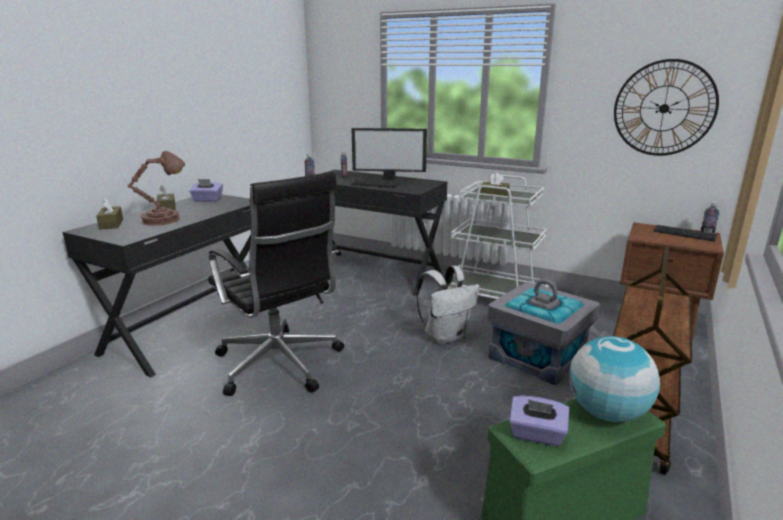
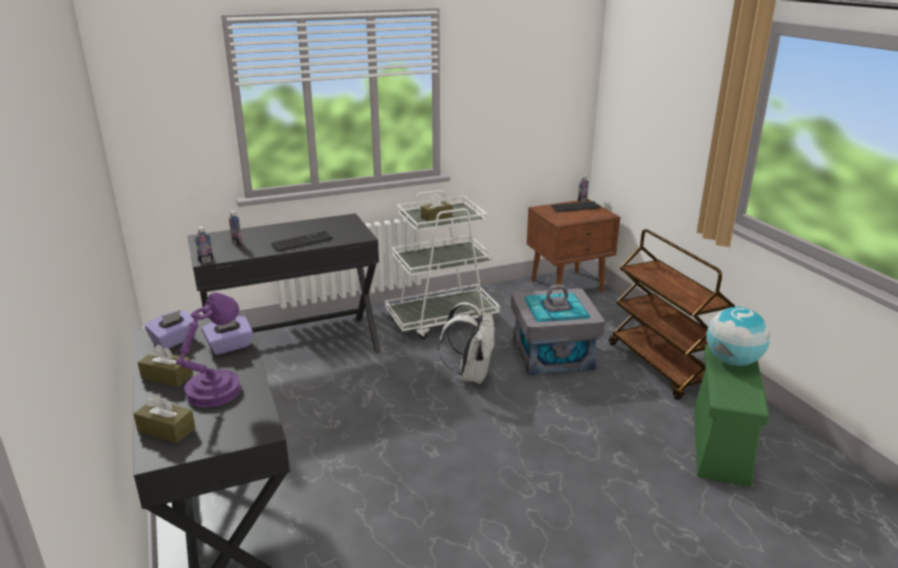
camera: 50 degrees left, 5 degrees up
(164, 220) = (217, 389): brown table lamp -> purple table lamp
(280, 365) = (400, 486): black office chair -> none
(389, 180) = (299, 231): monitor -> none
(536, 435) = (735, 394): purple tissue box -> purple tissue box (230, 347)
(664, 108) = (538, 102): wall clock -> none

